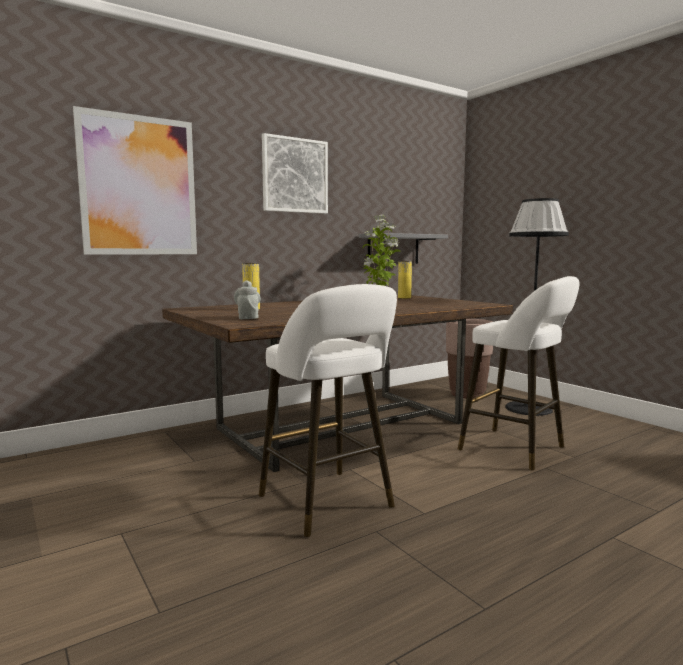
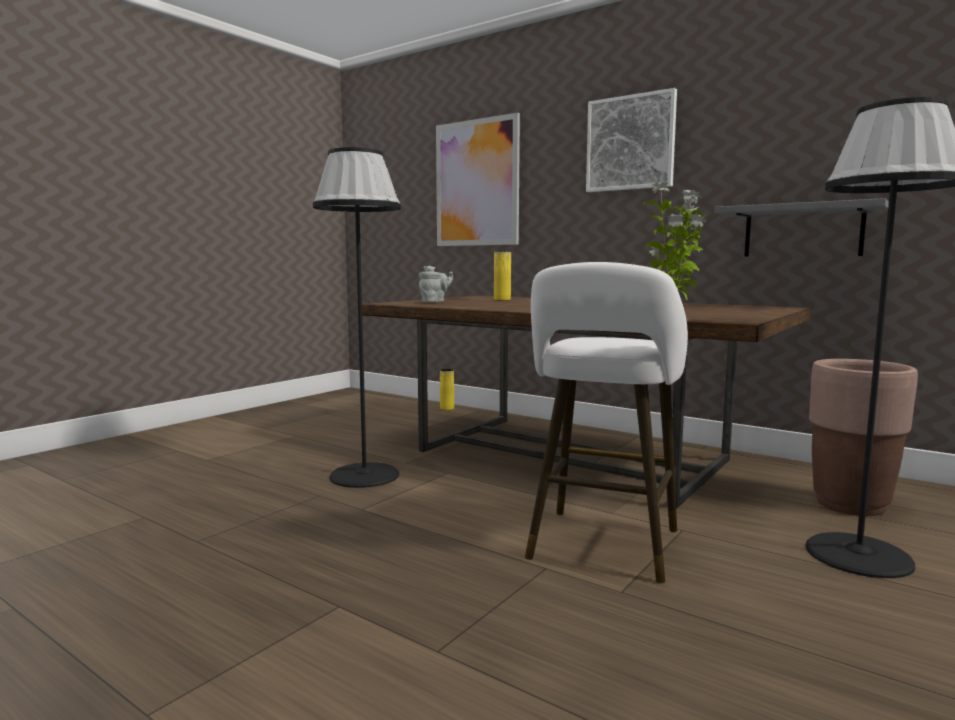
camera: 70 degrees right, 0 degrees up
(329, 504) = (364, 475): white stool -> black floor lamp
(404, 298) = (738, 308): yellow vase -> yellow vase (447, 408)

